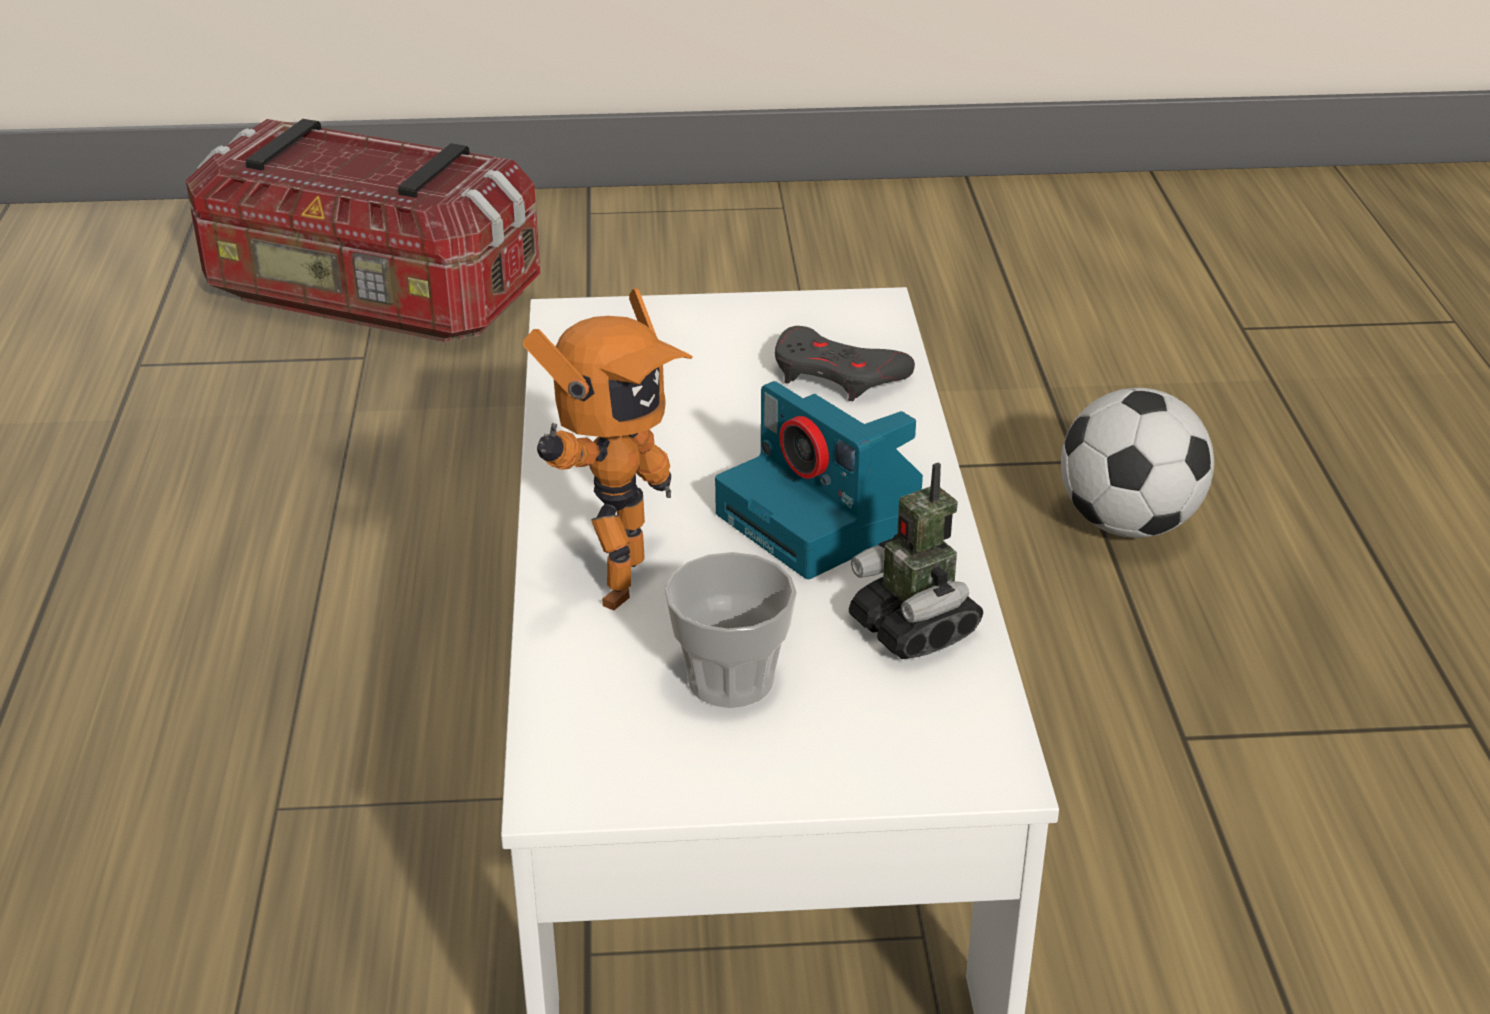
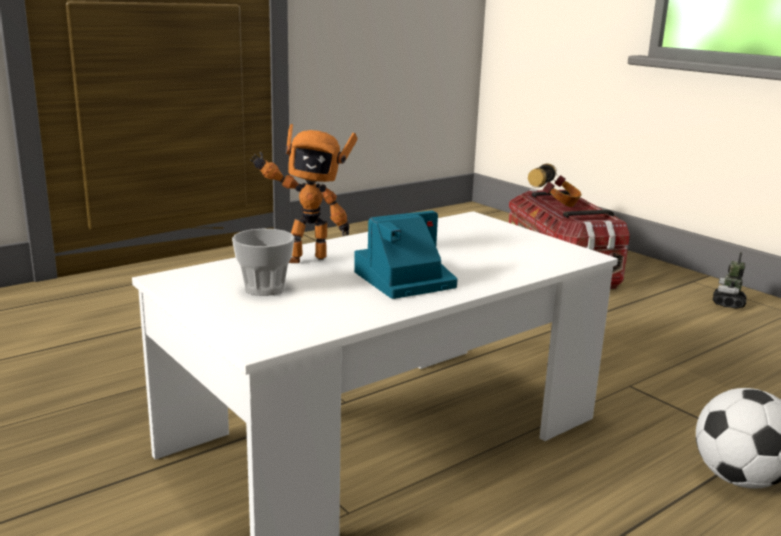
camera: 55 degrees right, 15 degrees down
(313, 167) = (554, 203): none -> headphones
(826, 518) = (402, 280): camera -> camera turned 45 degrees clockwise
(837, 375) = (517, 260): grey game controller -> none
(914, 629) = (344, 311): toy robot -> toy robot (728, 304)

